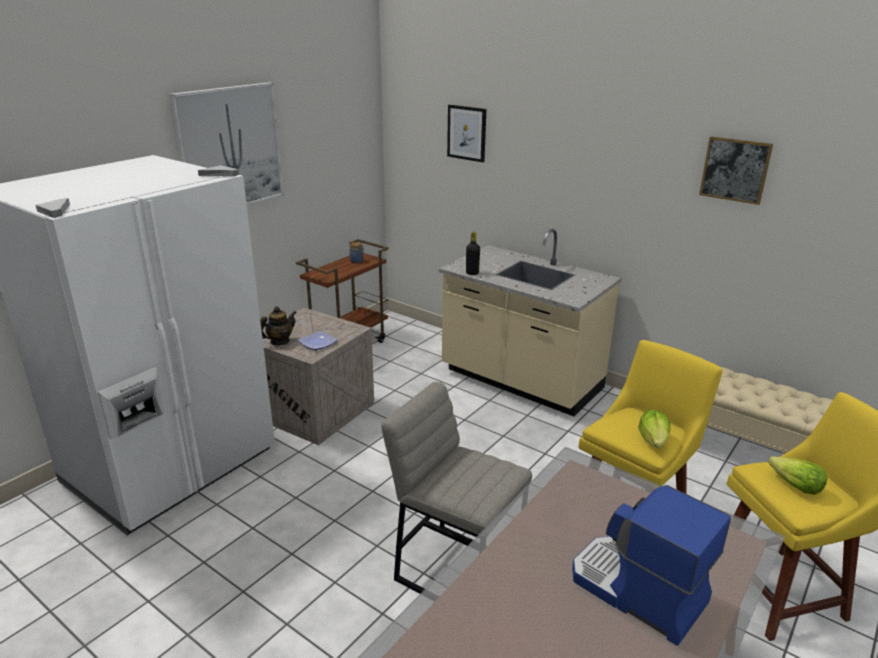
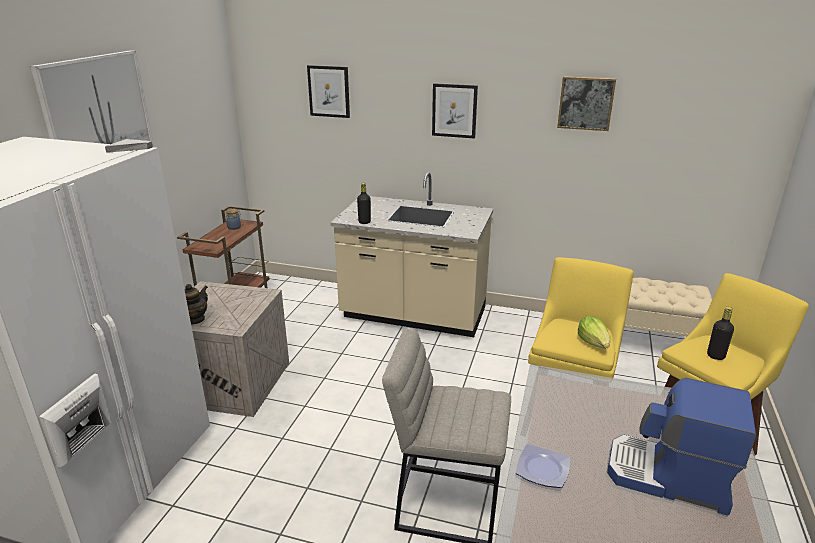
camera: 20 degrees left, 0 degrees up
(317, 343) = (235, 314): plate -> plate (541, 469)
(589, 164) = (454, 110): none -> picture
(794, 486) = (715, 356): lettuce -> black bottle

